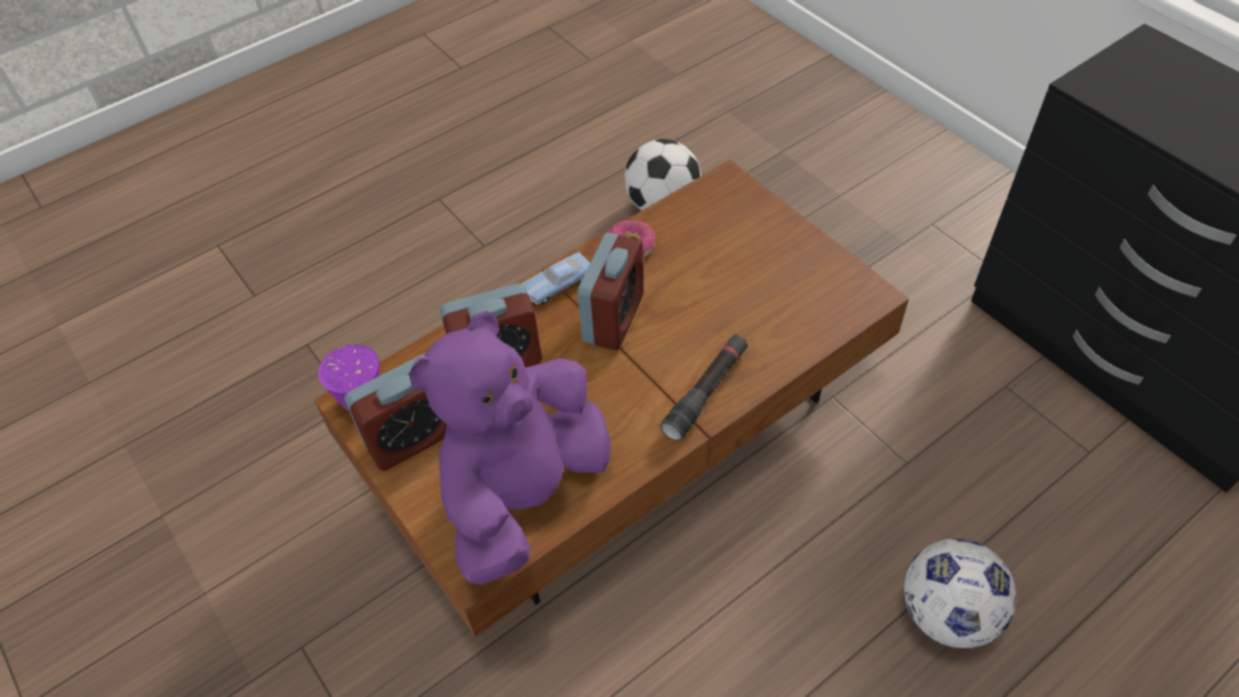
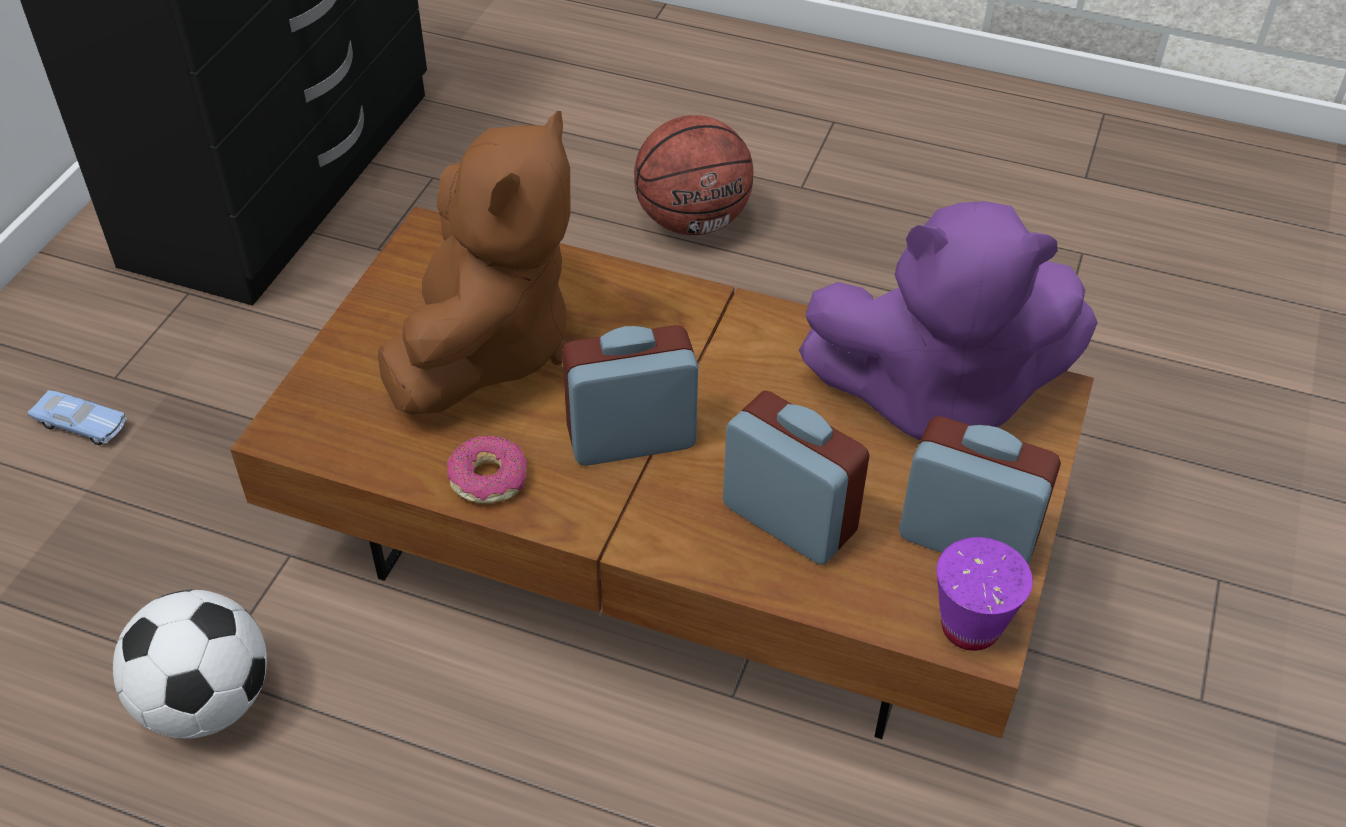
camera: 125 degrees left, 5 degrees down
(558, 284) = (614, 523): blue toy car -> blue toy car (81, 425)
(706, 392) = (678, 311): black flashlight -> none
(738, 283) = (487, 346): none -> brown plush toy
(947, 614) = (693, 221): football -> basketball

